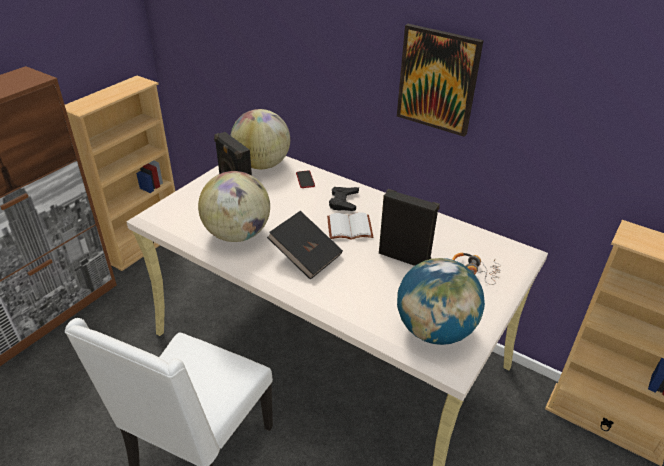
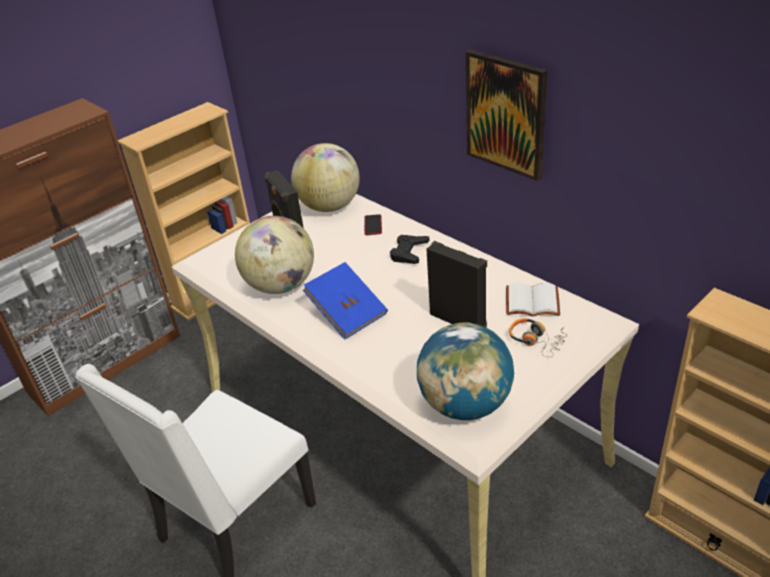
camera: 15 degrees right, 0 degrees up
(305, 256) = (347, 314): black book -> blue book
(349, 229) = (405, 284): white book -> white book (531, 303)

